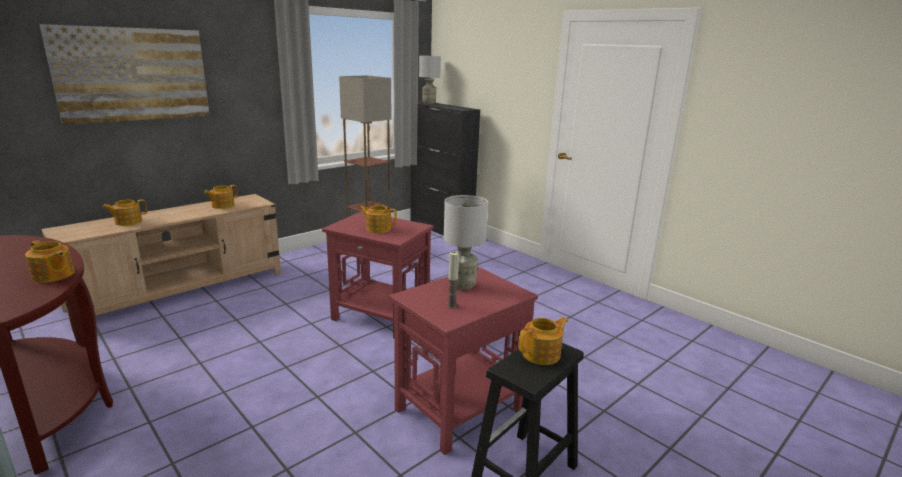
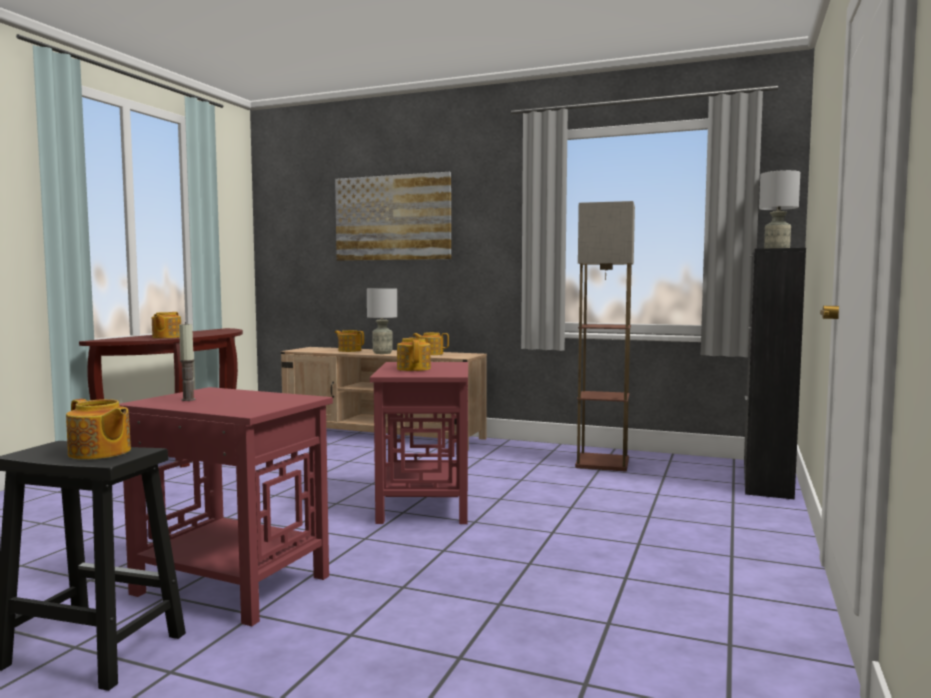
camera: 65 degrees right, 15 degrees down
(462, 285) = (256, 397): grey table lamp -> grey table lamp (382, 353)

